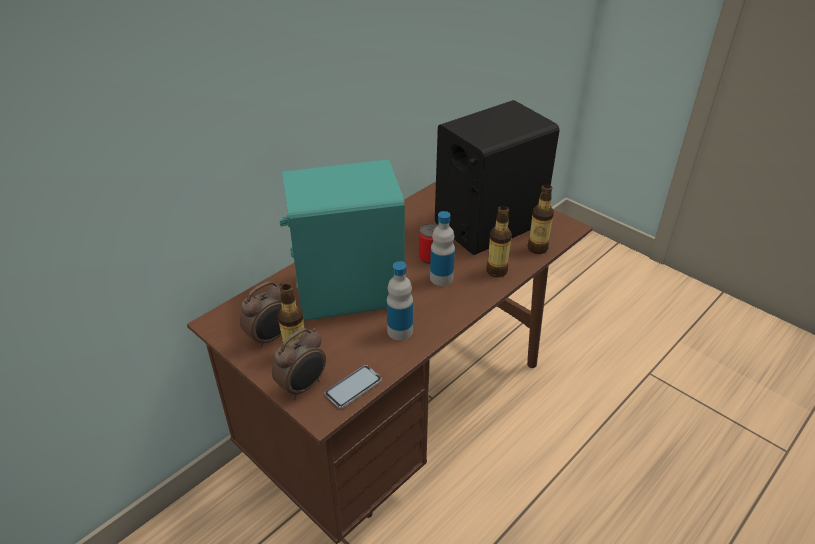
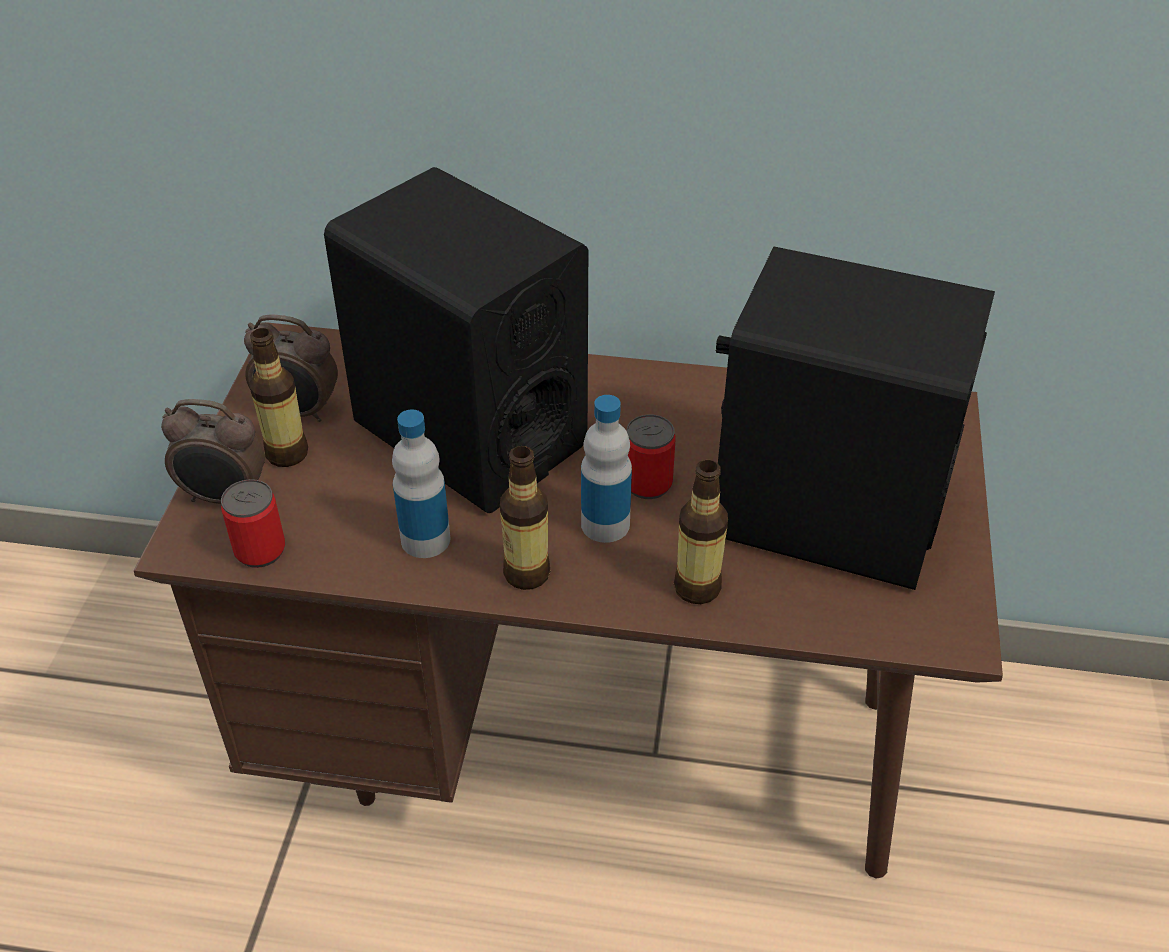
camera: 55 degrees right, 5 degrees up
(348, 291) = (469, 434): turquoise speaker -> black speaker
(353, 387) = (260, 550): phone -> can
(537, 248) = (829, 616): bottle -> bottle (526, 573)

